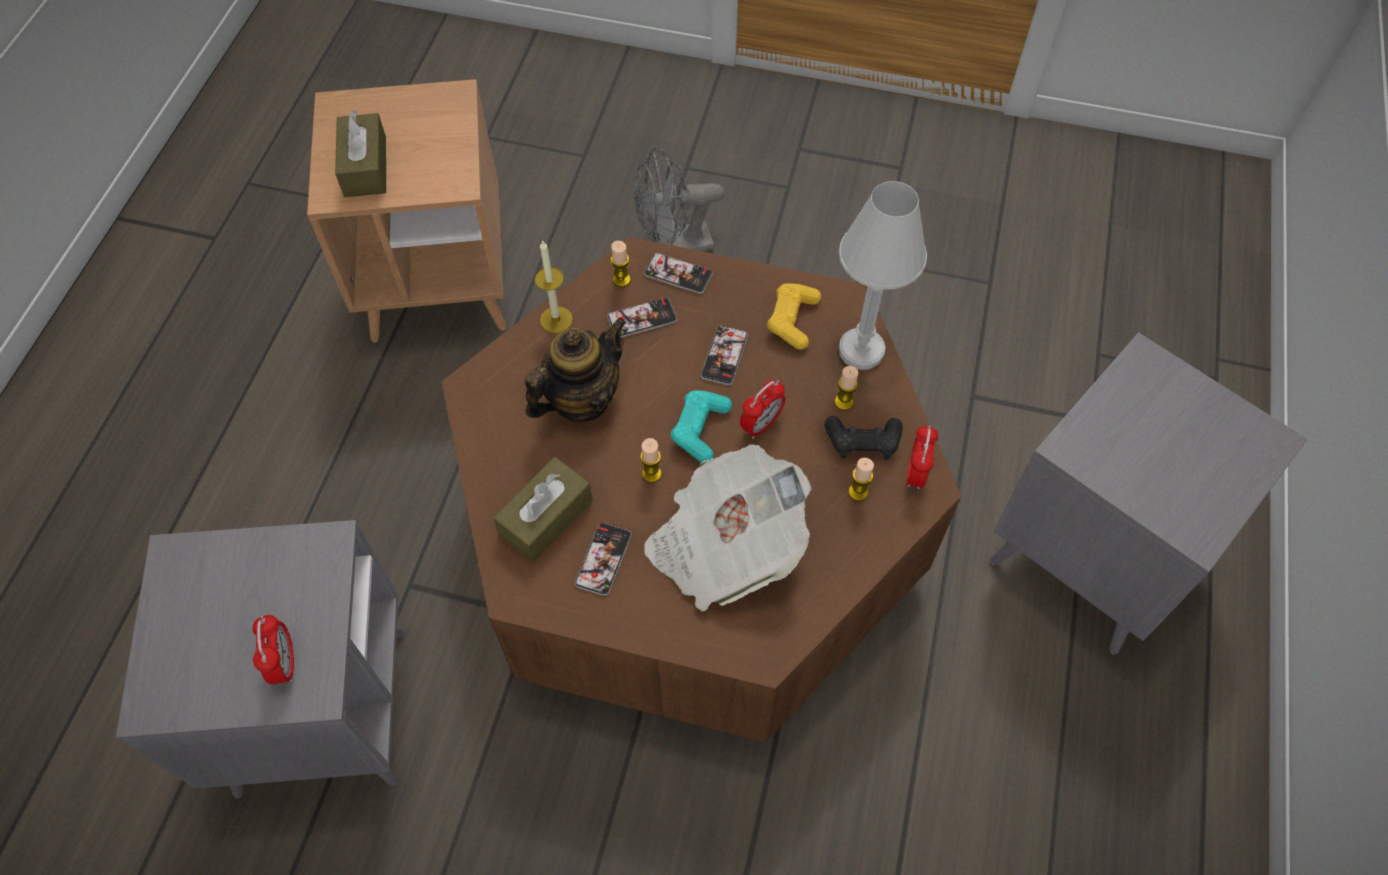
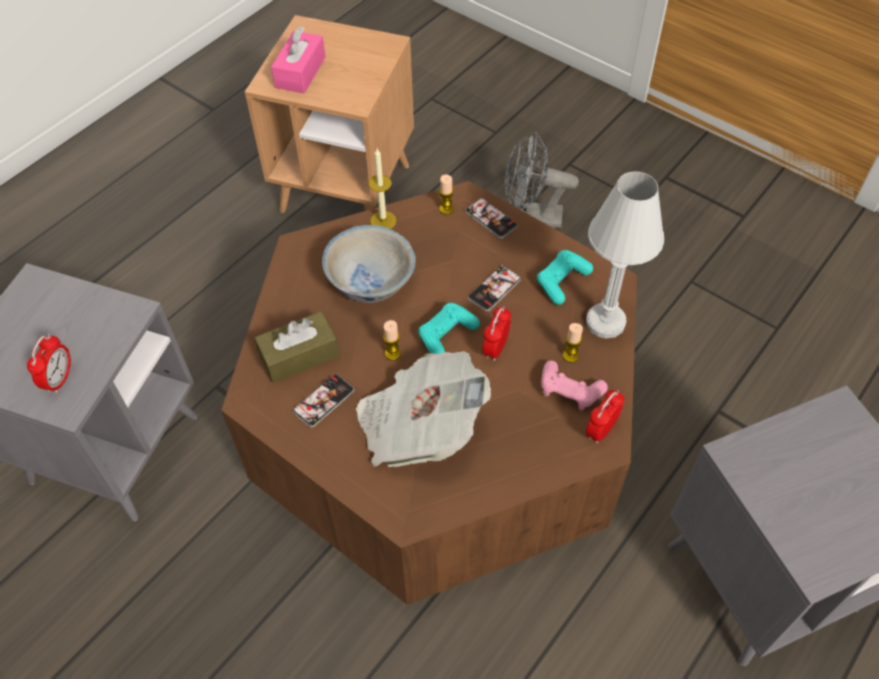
camera: 25 degrees right, 5 degrees down
(365, 167) = (300, 72): brown tissue box -> pink tissue box
(581, 399) = (370, 282): teapot -> white bowl
(642, 319) = (446, 241): phone -> none
(761, 425) = (495, 349): alarm clock -> alarm clock turned 135 degrees clockwise
(792, 320) = (562, 281): yellow game controller -> turquoise game controller
(858, 492) = (545, 427): candle -> none
(862, 442) = (569, 391): black game controller -> pink game controller

